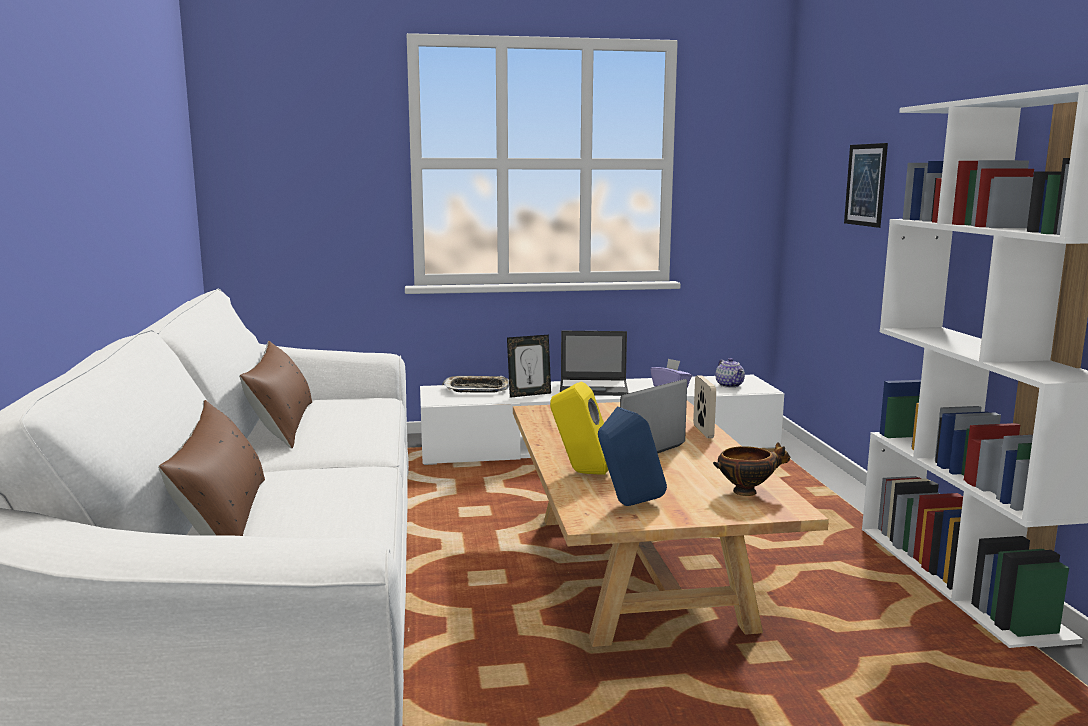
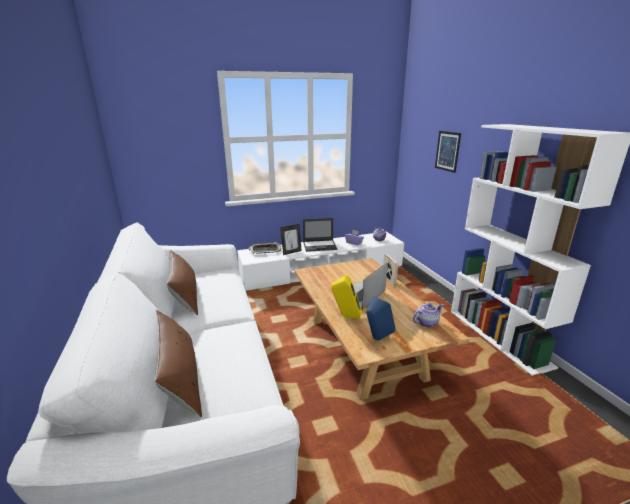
camera: 10 degrees left, 10 degrees up
(747, 491) = (426, 322): bowl -> teapot

